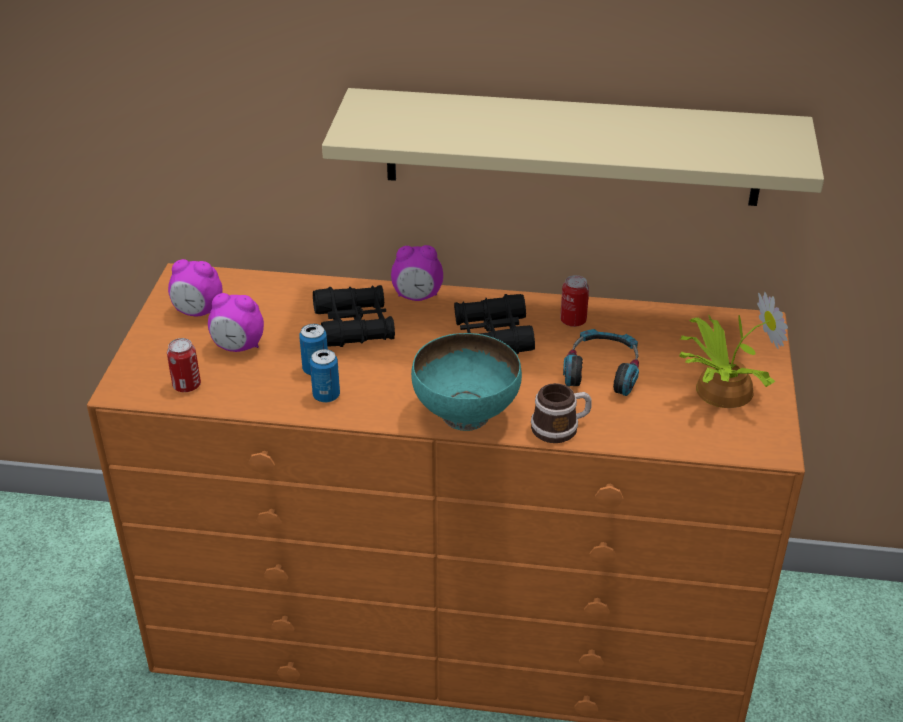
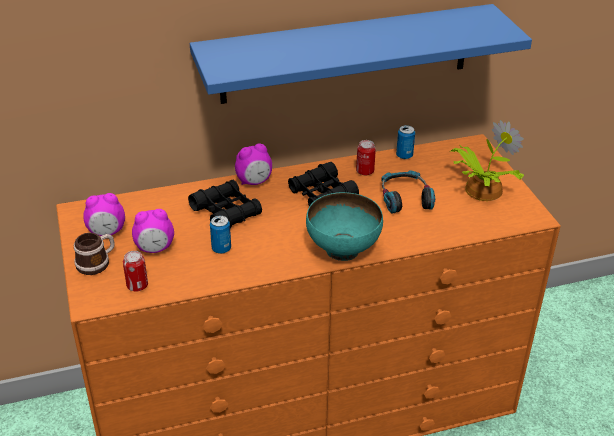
camera: 25 degrees left, 0 degrees up
(326, 396) = (242, 264): can -> can (404, 155)
(561, 427) = (406, 240): mug -> mug (97, 263)
(572, 147) = (346, 54): beige shelf -> blue shelf

